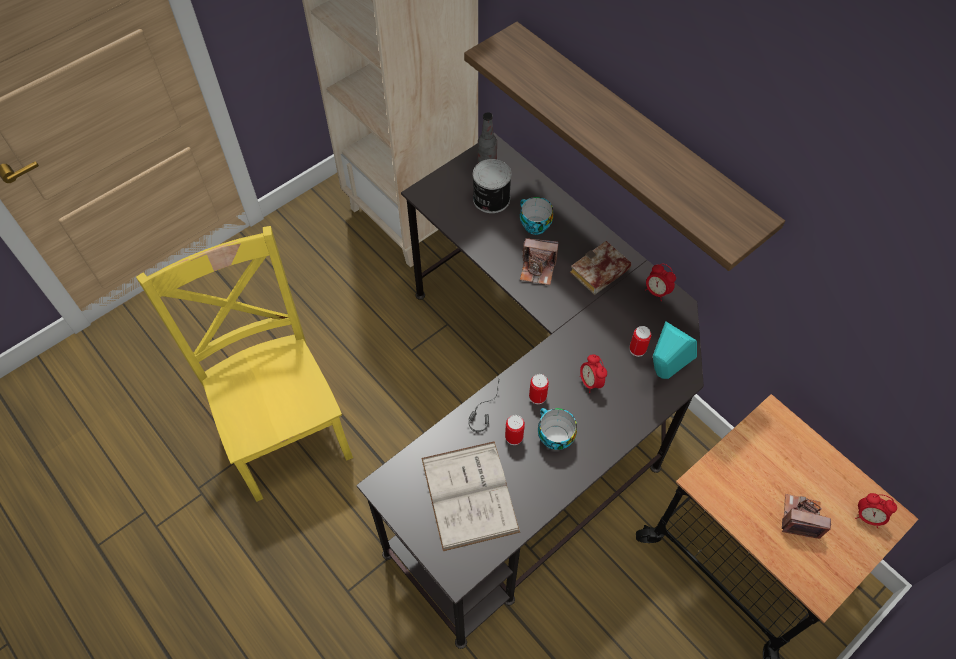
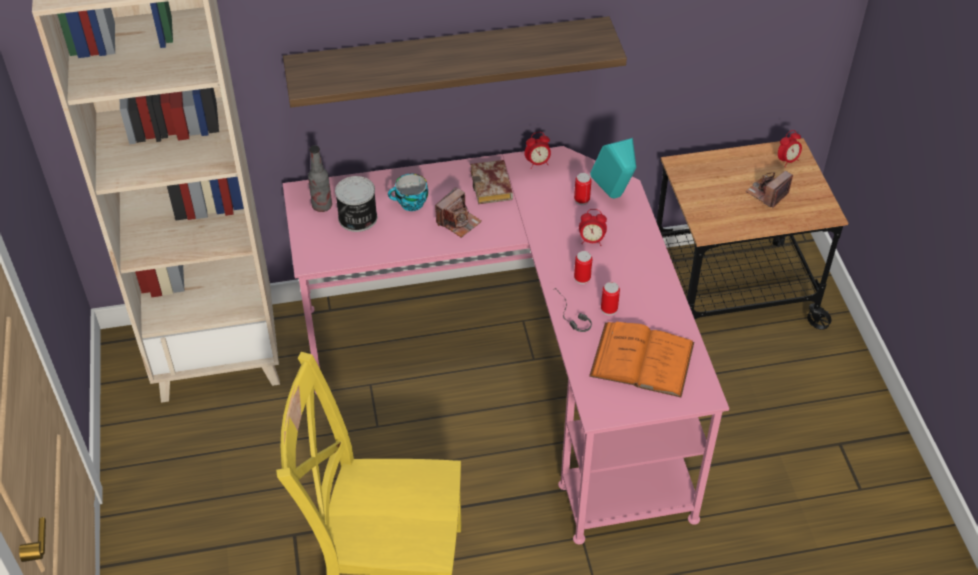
camera: 60 degrees left, 10 degrees down
(469, 494) = (642, 359): white book -> orange book
(528, 421) = (518, 372): black desk -> pink desk
(553, 436) = (625, 285): cup -> none

